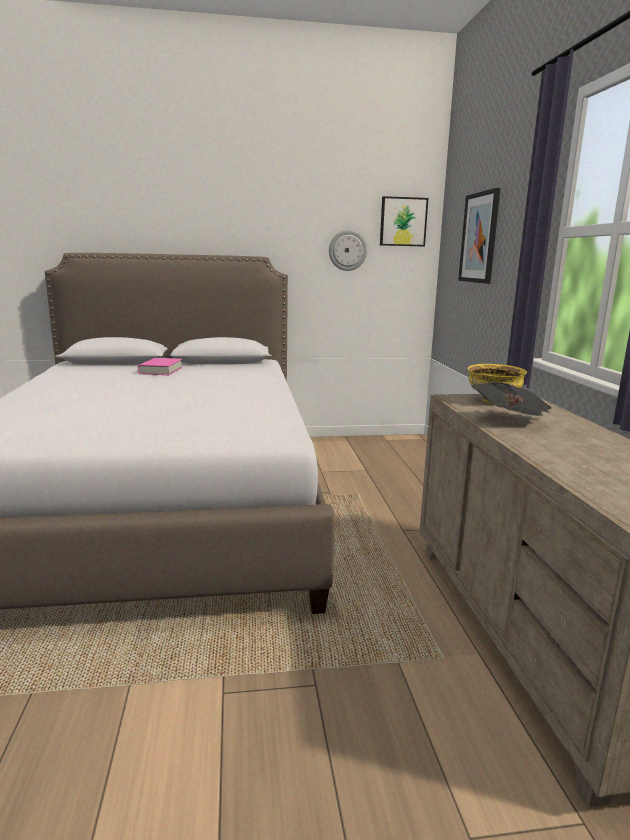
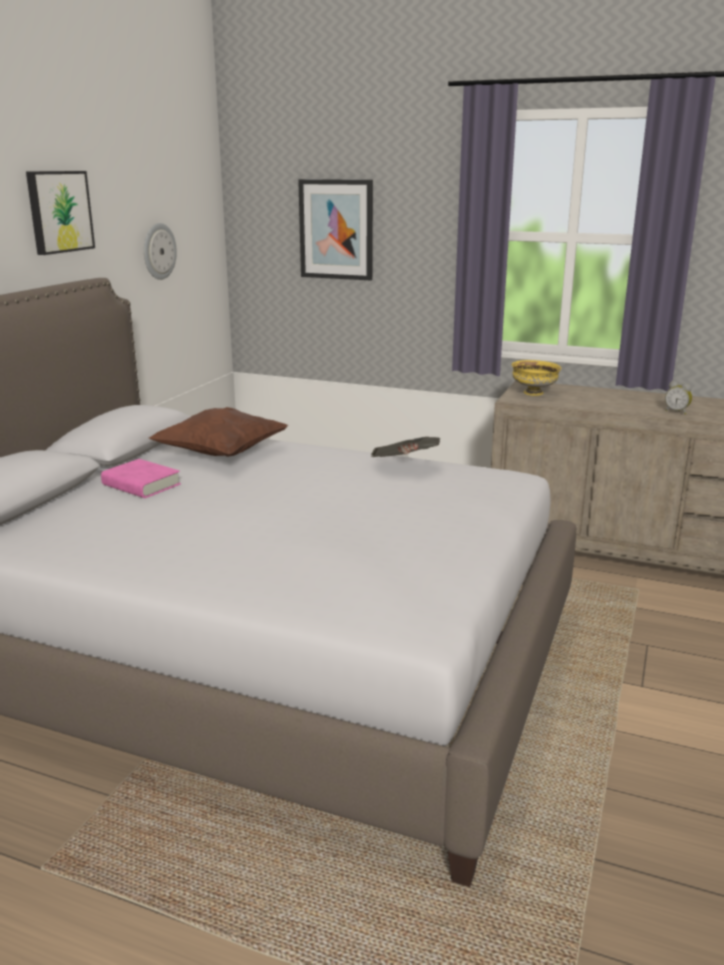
camera: 60 degrees left, 5 degrees up
(232, 373) = (221, 454): none -> brown pillow
(403, 222) = (197, 206): picture -> picture (59, 211)
(511, 421) = (593, 403): newspaper -> newspaper (404, 466)
(563, 454) = (677, 412): none -> alarm clock

